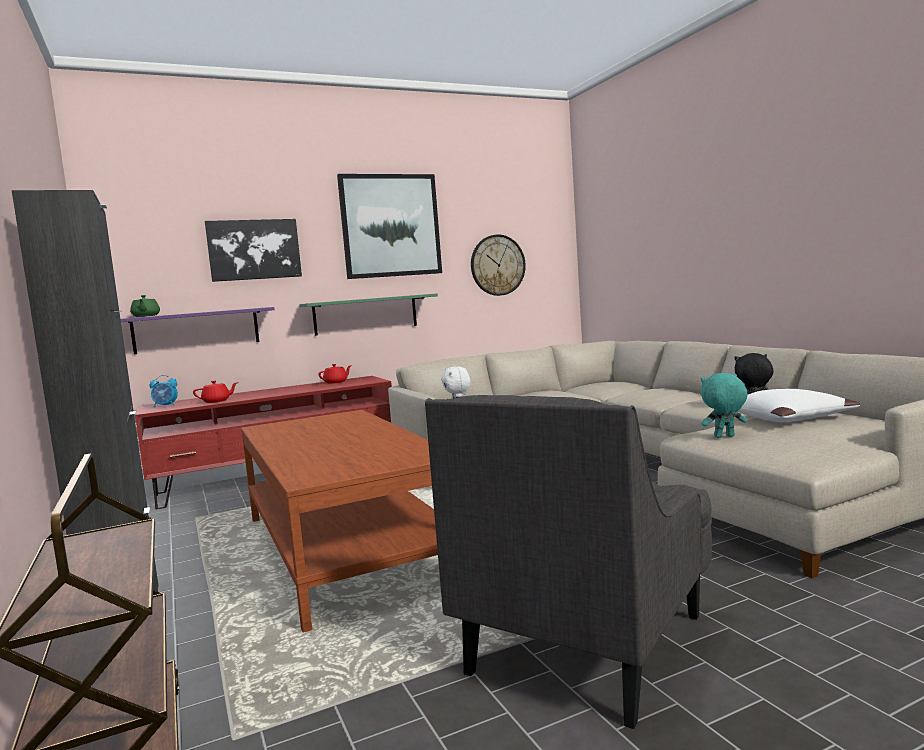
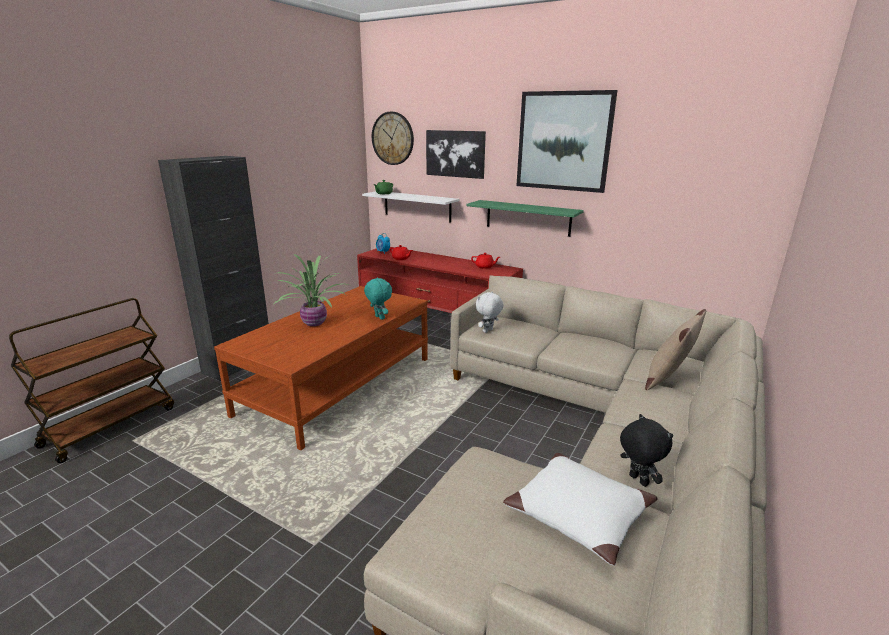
camera: 55 degrees right, 15 degrees up
(196, 330) = (417, 206): purple shelf -> white shelf
(325, 446) = (314, 324): none -> potted plant
(497, 265) = (673, 193): wall clock -> wall clock (393, 138)
(588, 641) = (233, 523): grey armchair -> none
(629, 388) = (668, 379): none -> beige pillow
(724, 437) = (481, 480): turquoise plush toy -> turquoise plush toy (379, 317)

